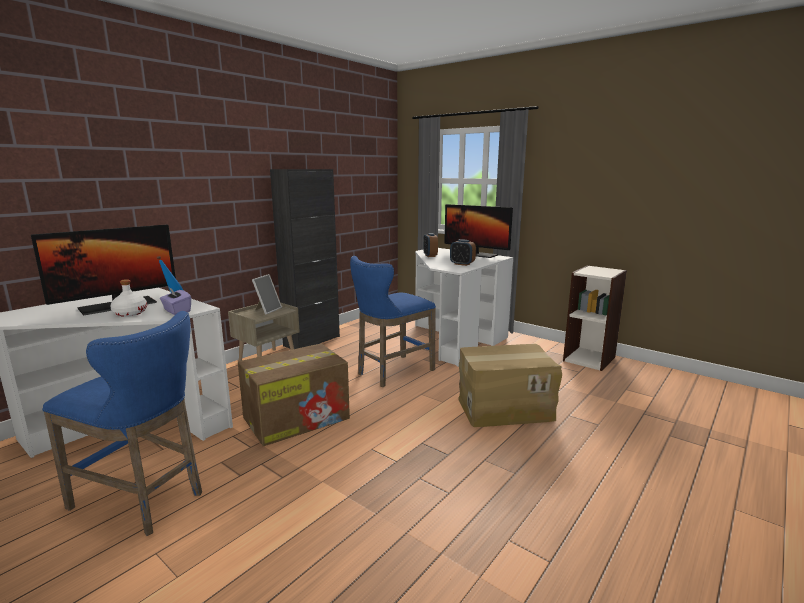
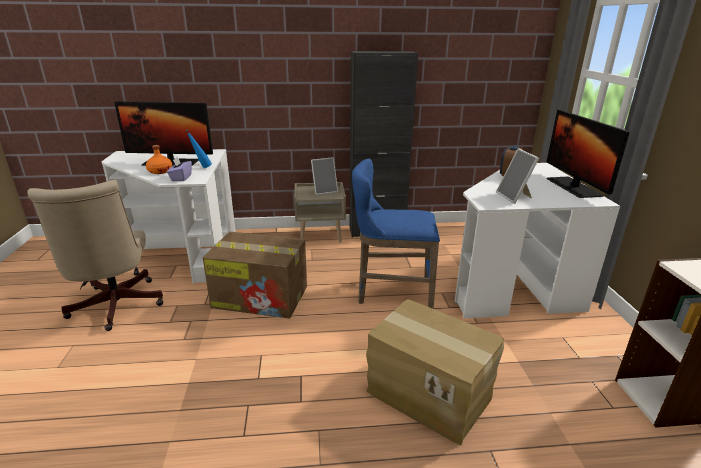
camera: 45 degrees right, 10 degrees up
(130, 313) = (160, 171): white bottle -> orange bottle
(143, 501) = (115, 308): blue stool -> beige office chair
(462, 264) = (515, 197): alarm clock -> picture frame

